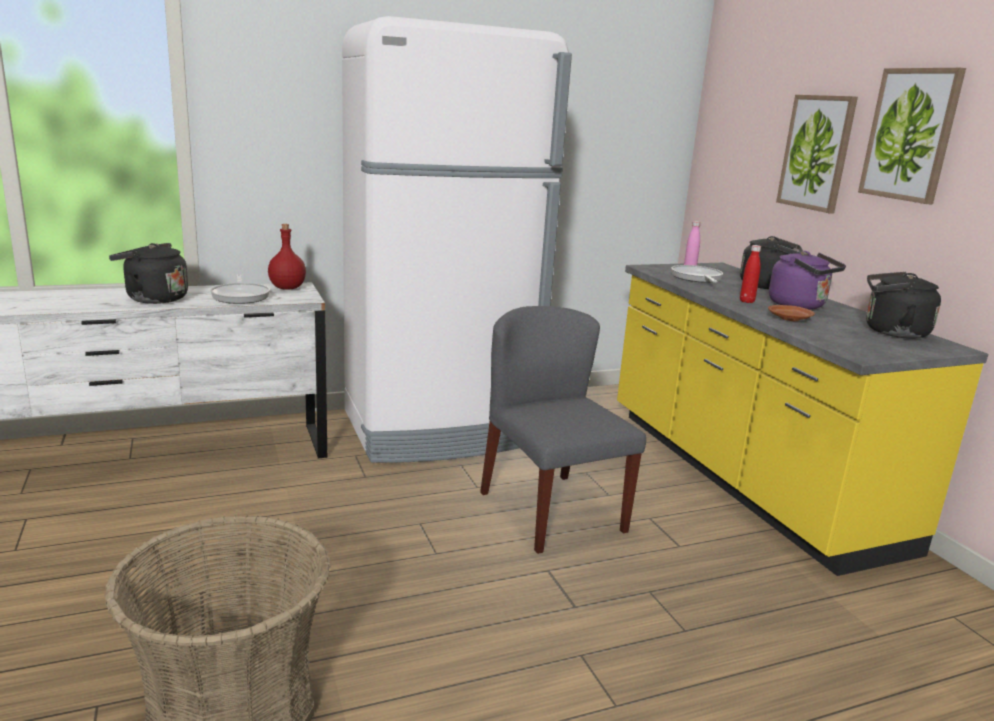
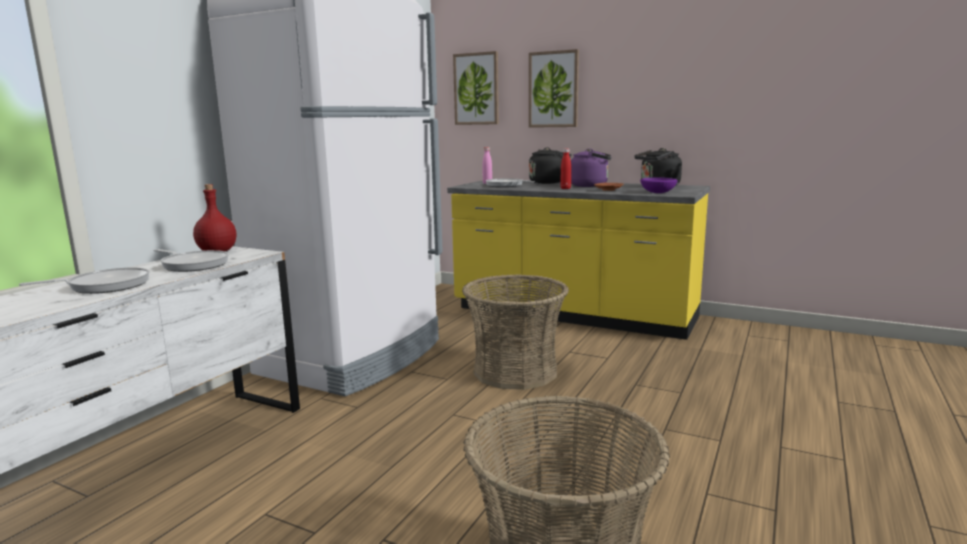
camera: 40 degrees left, 5 degrees down
(153, 298) = (104, 286): black kettle -> frying pan
(551, 511) = (515, 371): grey chair -> basket
(841, 342) = (658, 192): none -> purple bowl
(910, 135) = (624, 69): picture -> picture (476, 89)

